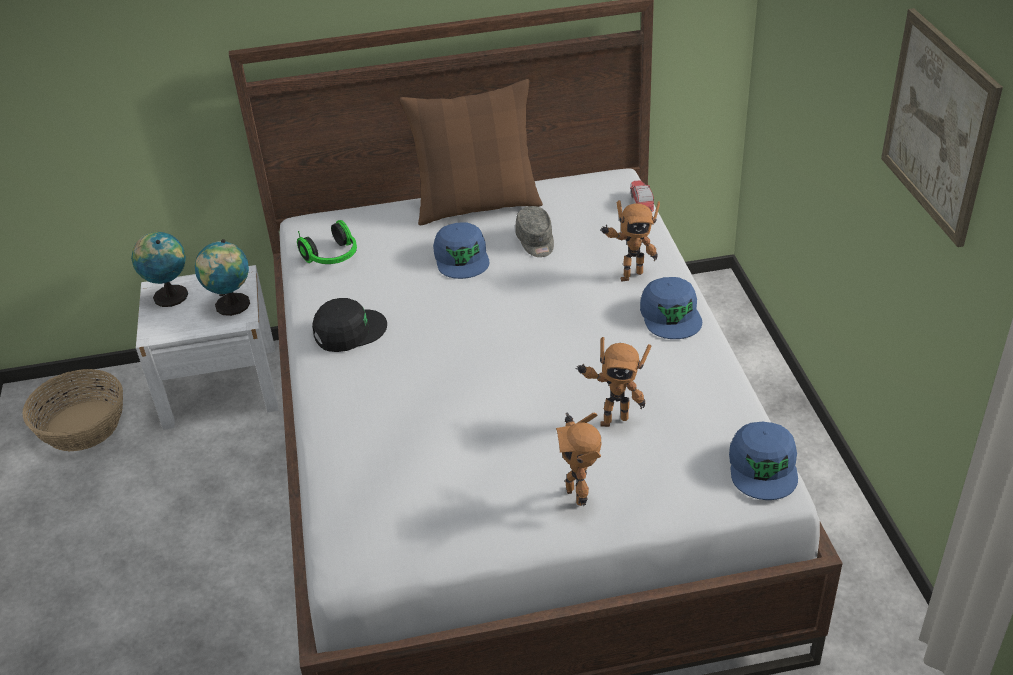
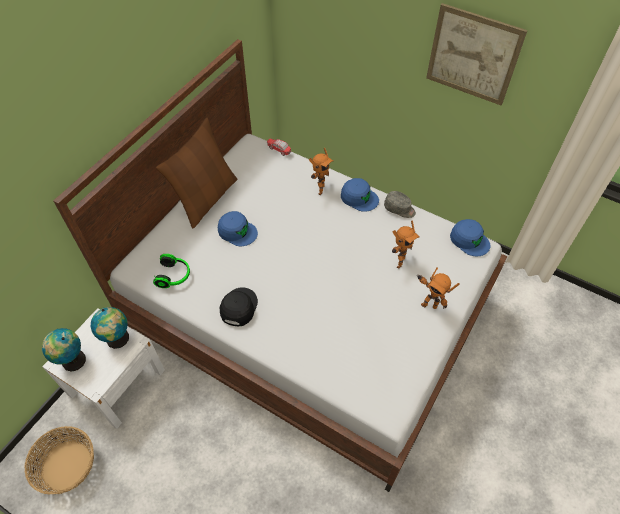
camera: 50 degrees left, 15 degrees up
(536, 241) = (259, 200): grey cap -> grey cap (399, 209)

